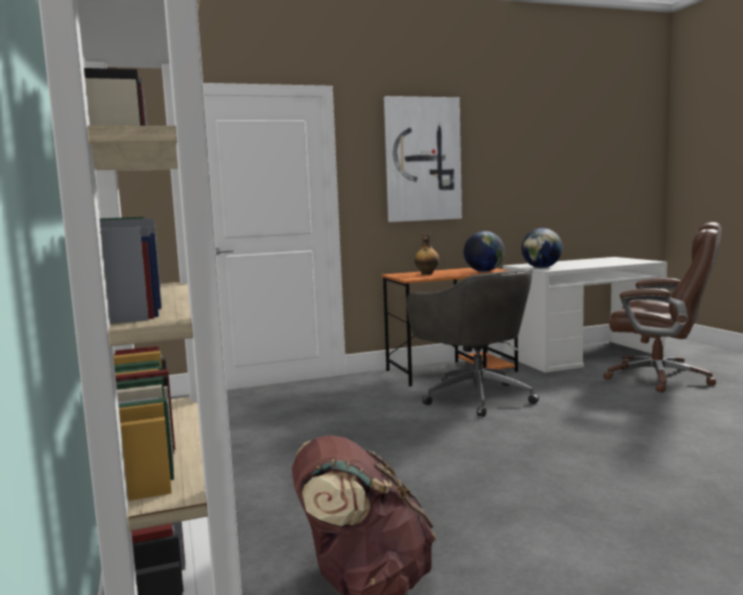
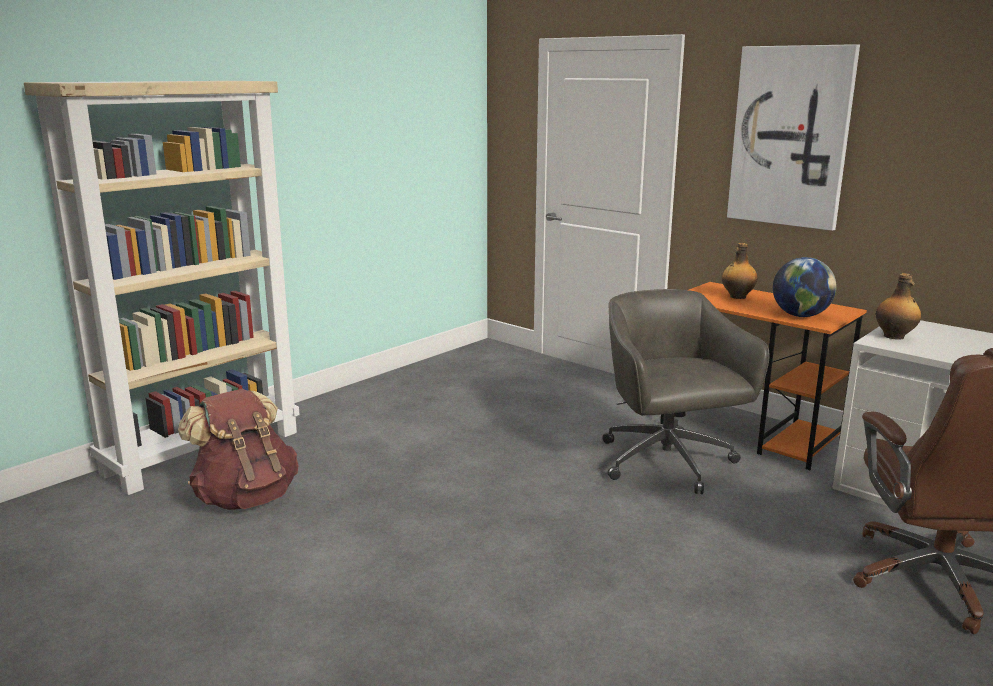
camera: 60 degrees right, 10 degrees up
(475, 397) = (668, 463): grey office chair -> grey office chair turned 135 degrees clockwise
(541, 267) = (894, 336): globe -> bottle

